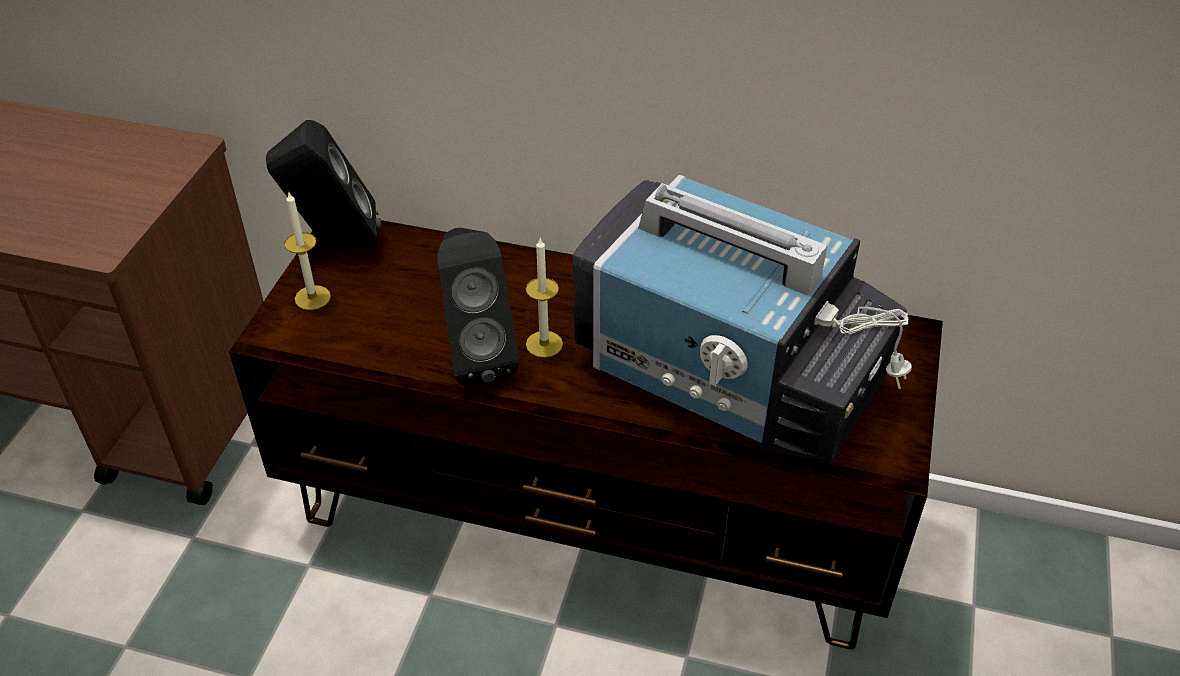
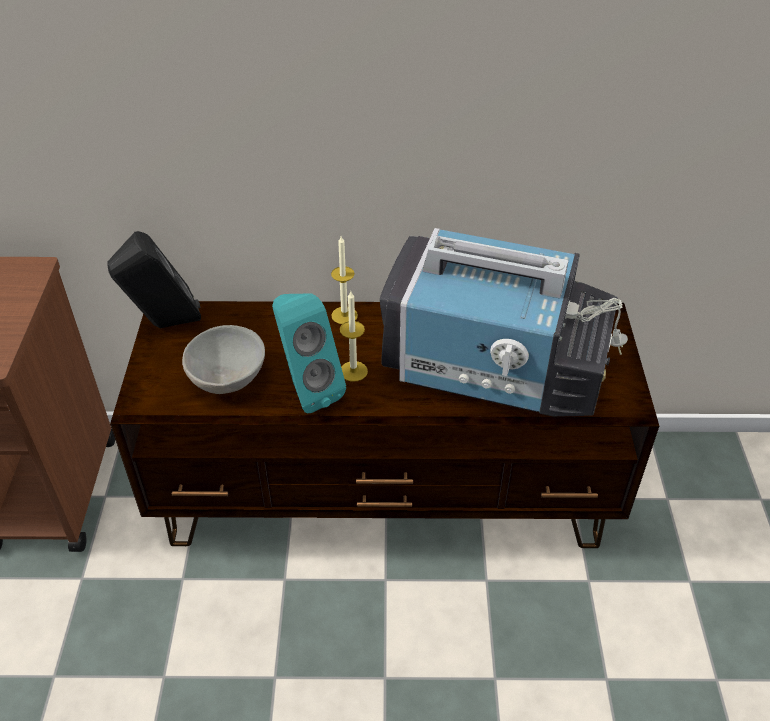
camera: 15 degrees left, 0 degrees up
(312, 297) = (162, 369): candle -> candle (344, 315)
(387, 326) = (229, 380): none -> grey bowl
(477, 356) = (307, 390): black speaker -> turquoise speaker

